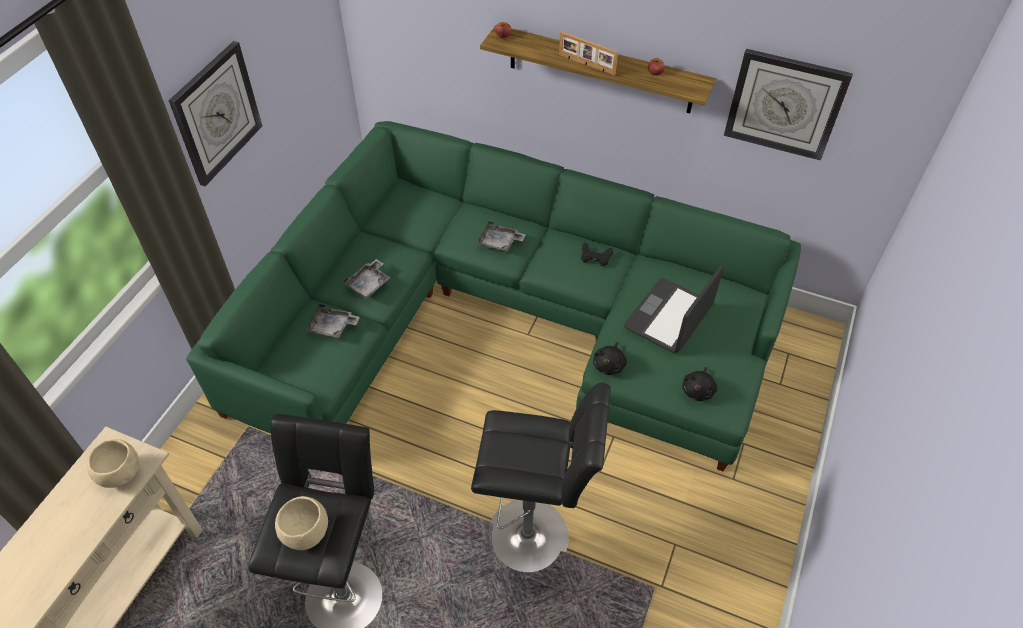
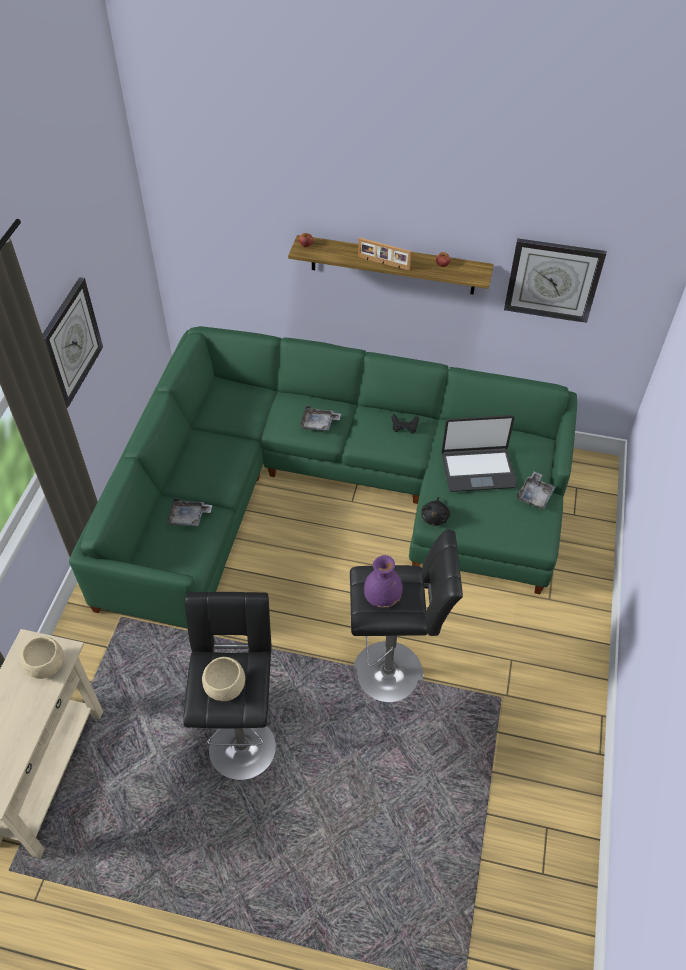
camera: 10 degrees left, 0 degrees up
(369, 284) = (212, 475): grey tray -> grey tray (535, 495)
(516, 451) = (382, 597): none -> purple vase
(669, 317) = (478, 469): laptop -> laptop turned 120 degrees counterclockwise
(698, 390) = (512, 528): black plush toy -> none

